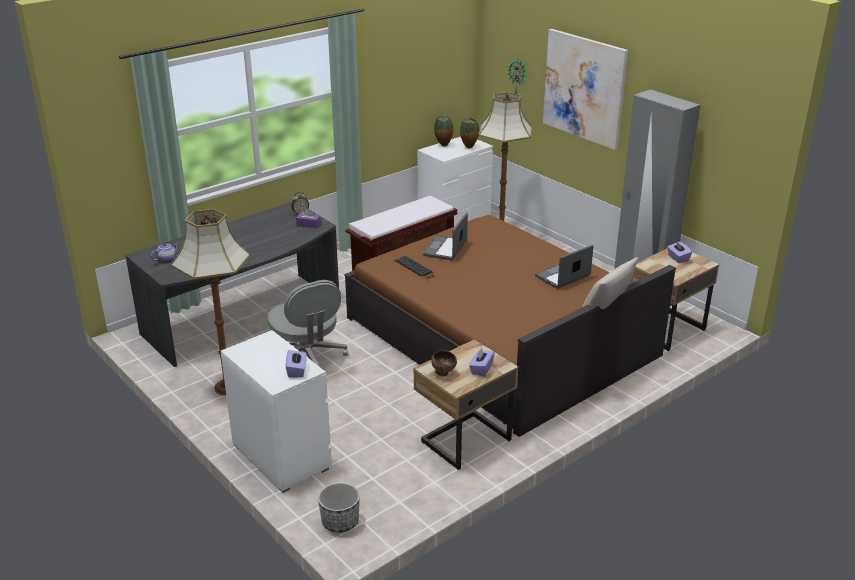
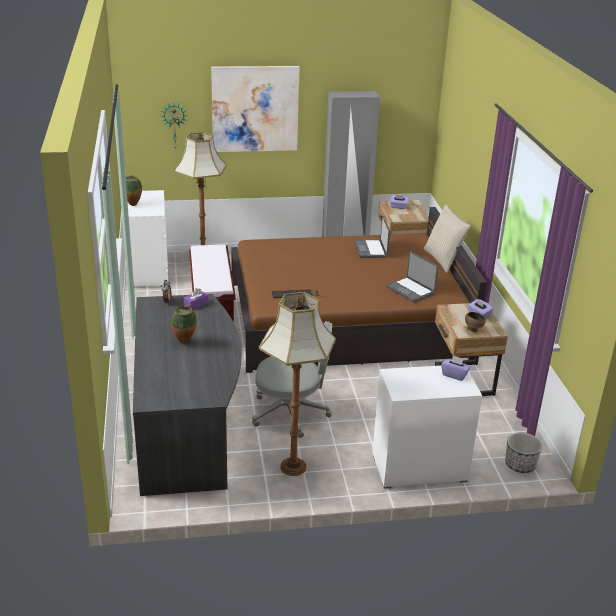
camera: 60 degrees left, 0 degrees up
(167, 259) = (175, 391): teapot -> none
(446, 249) = (279, 273): laptop -> laptop (411, 290)
(469, 148) = (154, 198): vase -> vase (185, 342)

